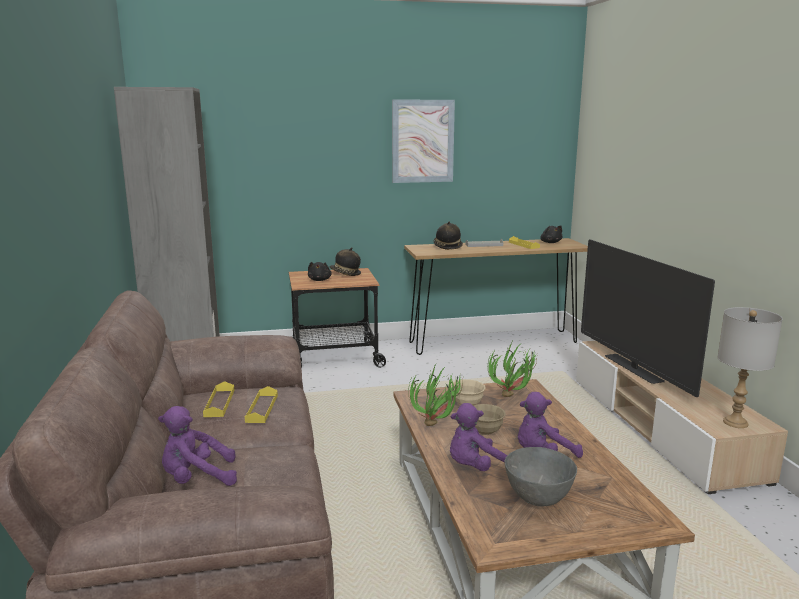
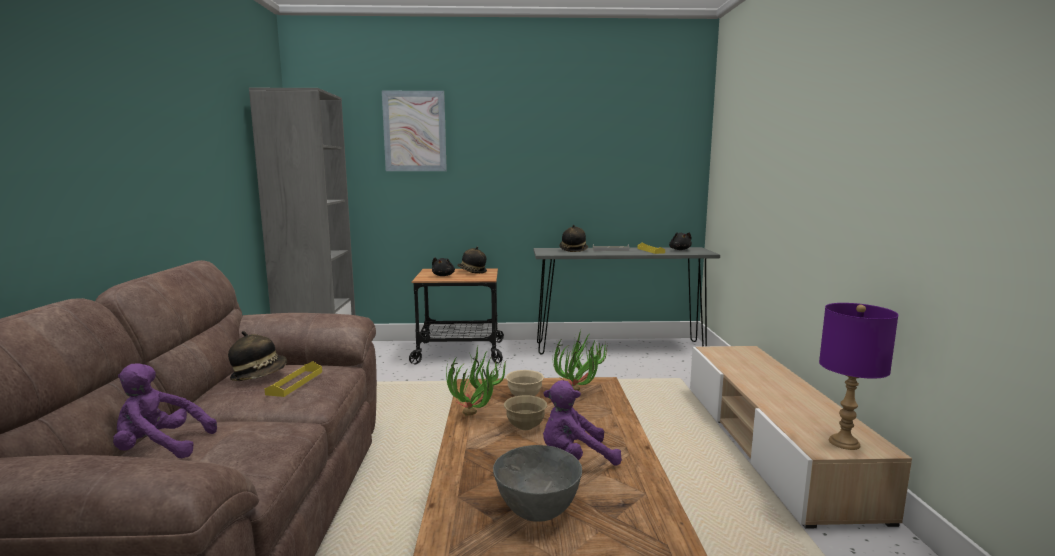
camera: 10 degrees right, 5 degrees down
(219, 403) = (259, 375): yellow tray -> hat
(422, 141) = (552, 149): picture -> picture (414, 131)
(476, 468) = (488, 466): purple plush toy -> none
(493, 342) = (619, 347): brown console table -> grey console table
(633, 369) = (740, 376): television -> none
(736, 423) = (844, 443): grey table lamp -> purple table lamp

